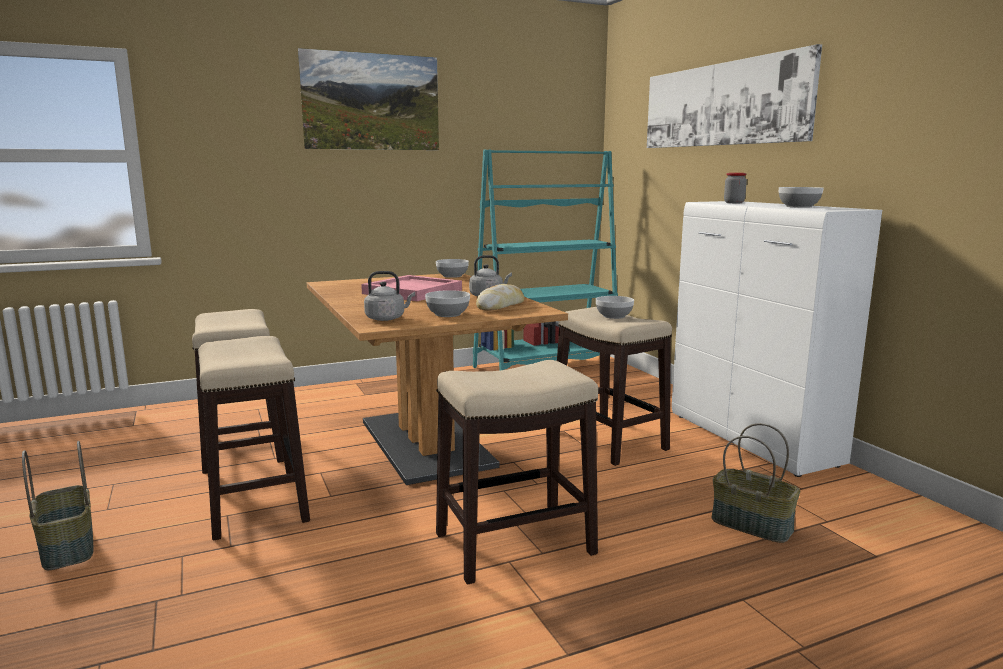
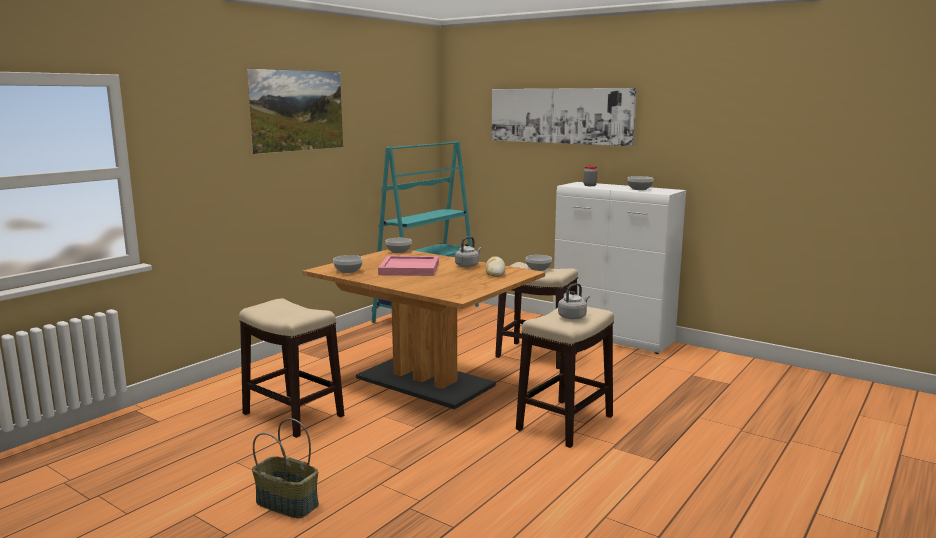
camera: 30 degrees left, 0 degrees up
(256, 502) = (372, 443): stool -> none
(387, 318) = (451, 291): grey kettle -> grey kettle (573, 317)
(448, 314) = (480, 282): bowl -> bowl (348, 271)
(753, 524) = (664, 383): basket -> none

